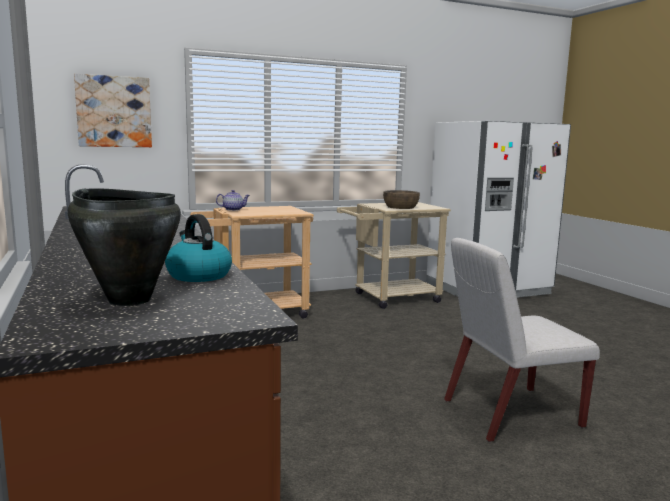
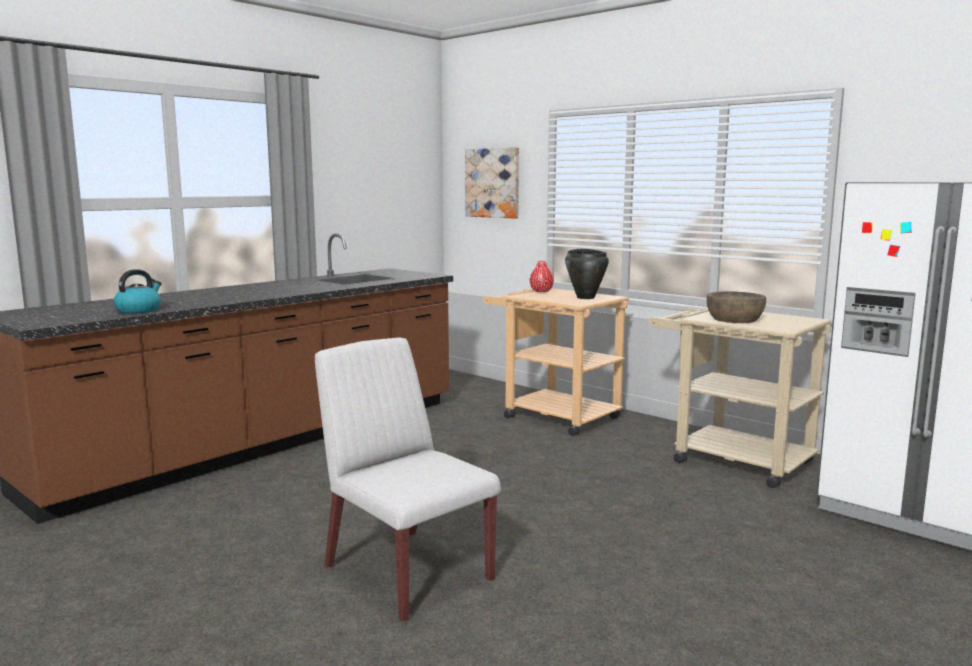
camera: 65 degrees right, 0 degrees up
(129, 300) = (73, 311): black cooking pot -> black cooking pot (586, 297)
(233, 209) = (541, 291): teapot -> red vase

